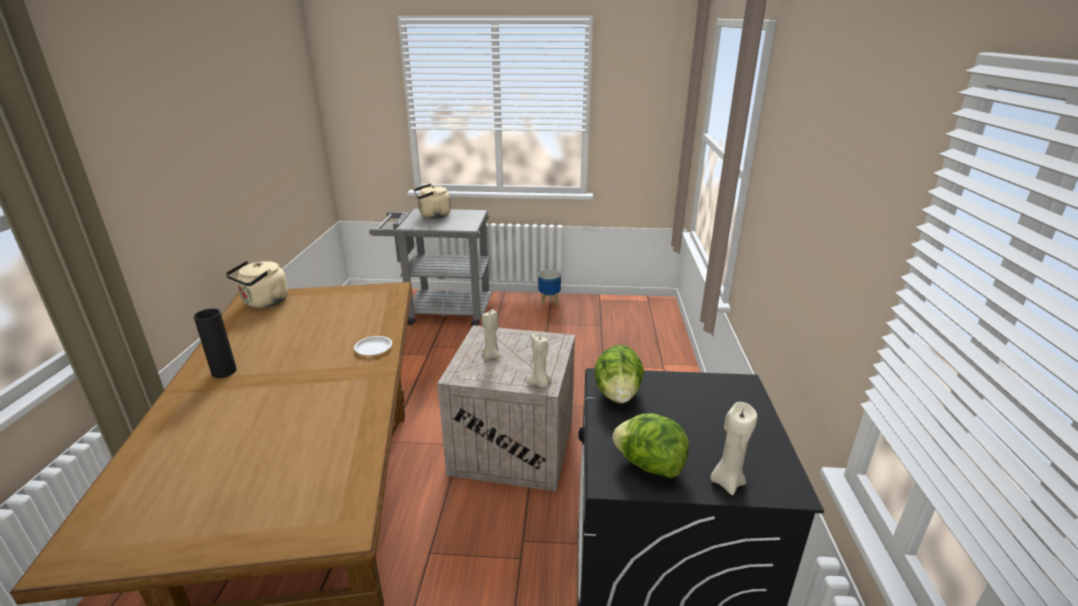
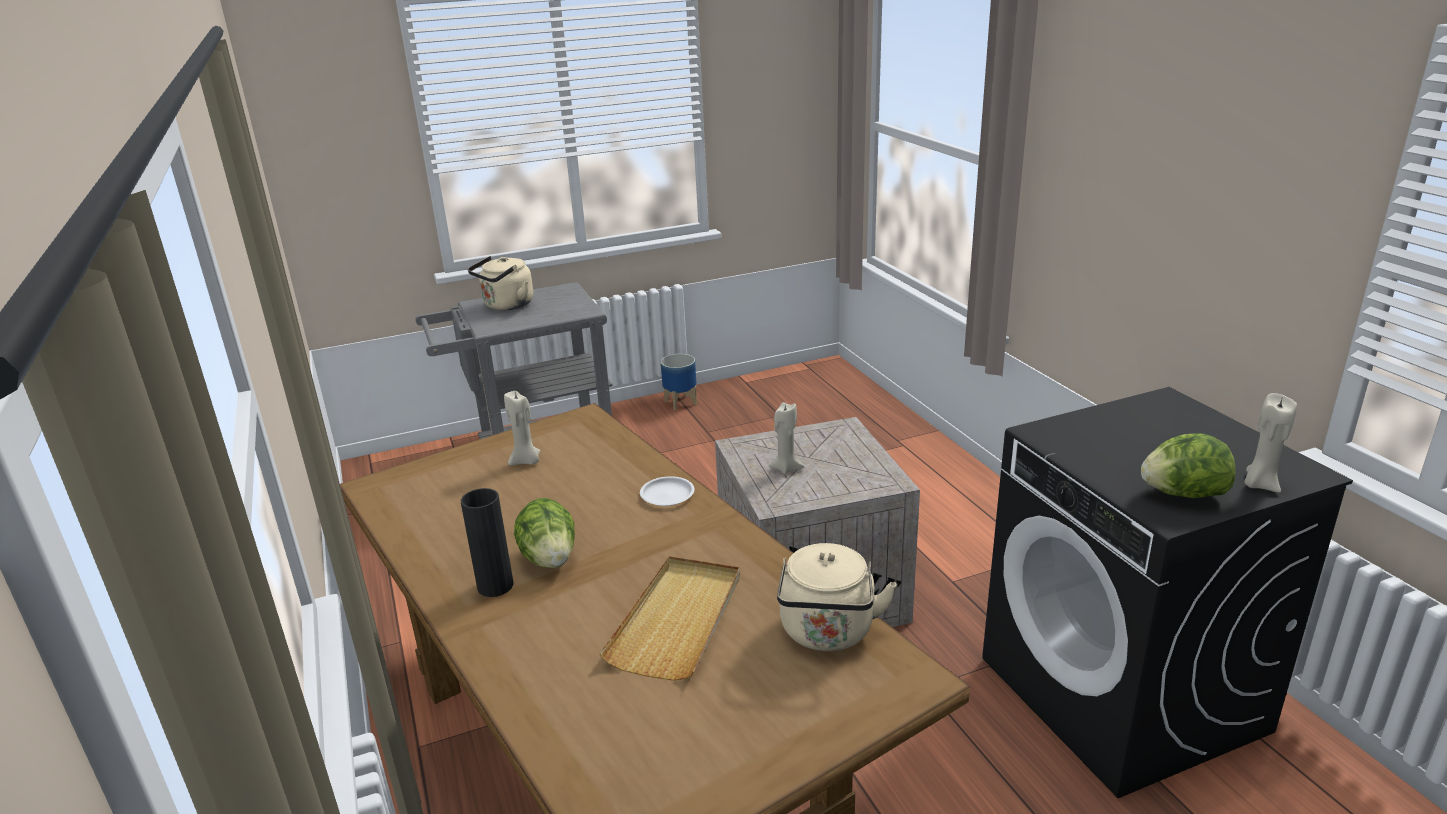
camera: 25 degrees left, 0 degrees up
(264, 302) = (409, 487): beige kettle -> beige kettle (827, 633)
(276, 428) = (678, 620): none -> beige tray
(540, 383) = (882, 481): beige candle -> beige candle (526, 461)
(618, 394) = (1071, 443): lettuce -> lettuce (549, 558)

